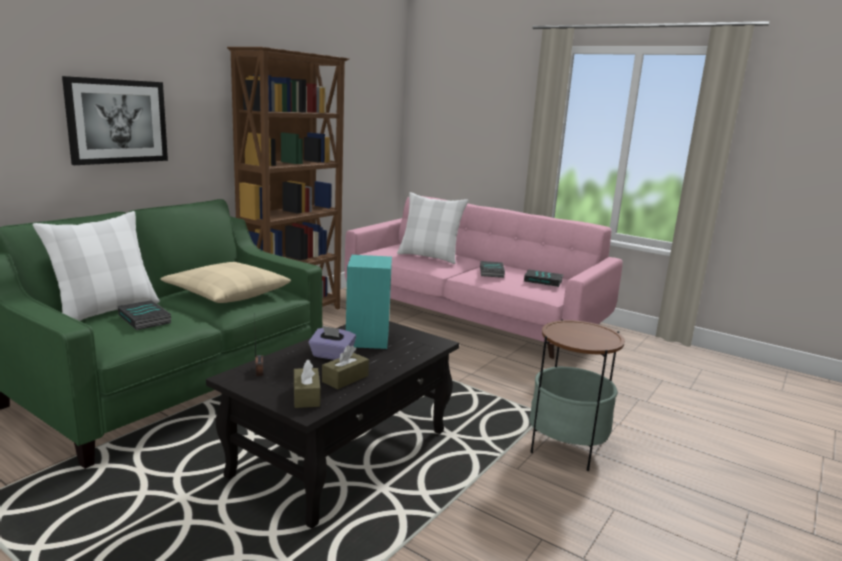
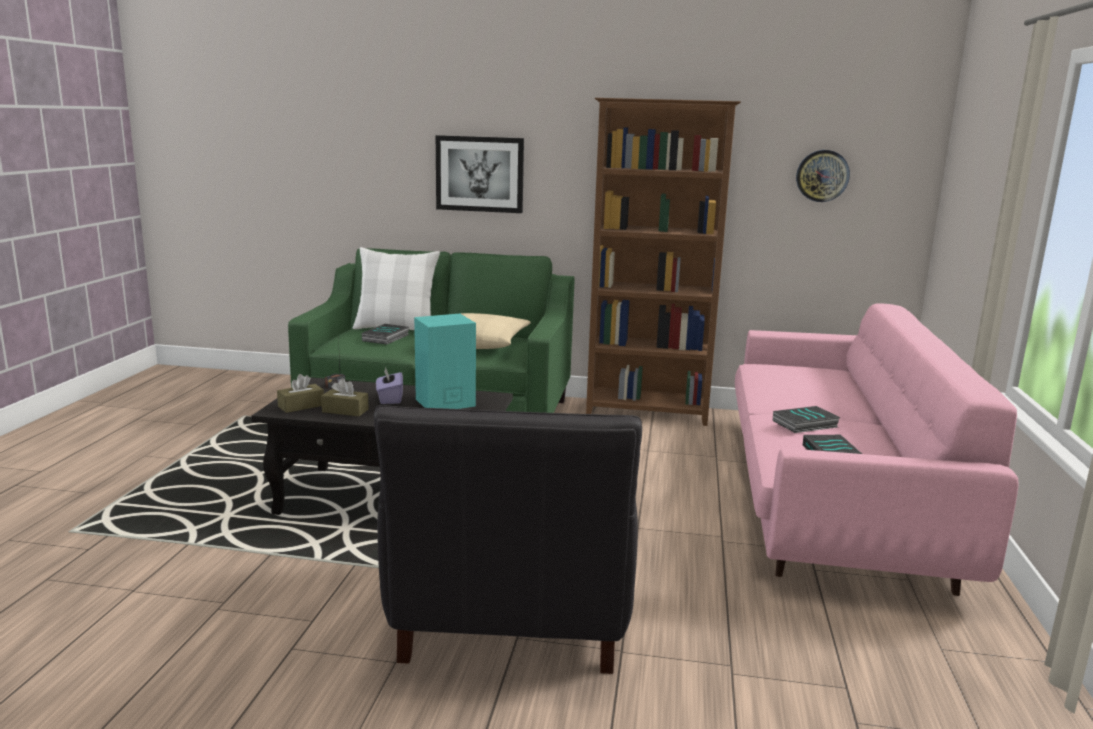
camera: 65 degrees right, 0 degrees up
(357, 114) = (822, 176): none -> wall clock
(429, 257) = (801, 387): white pillow -> none
(566, 448) = (510, 615): side table -> black armchair

